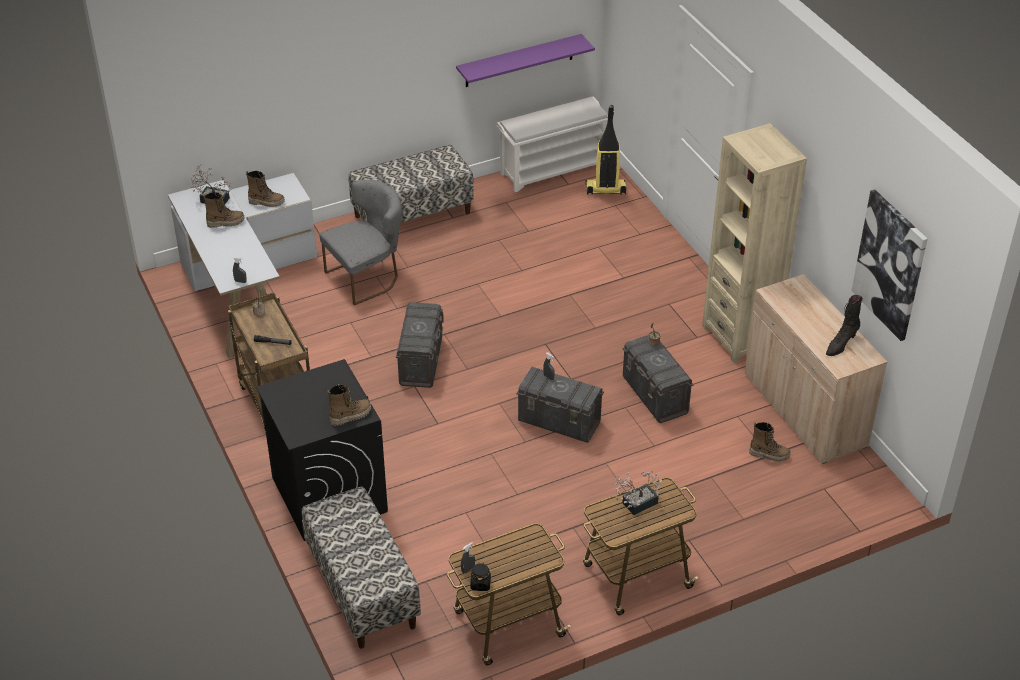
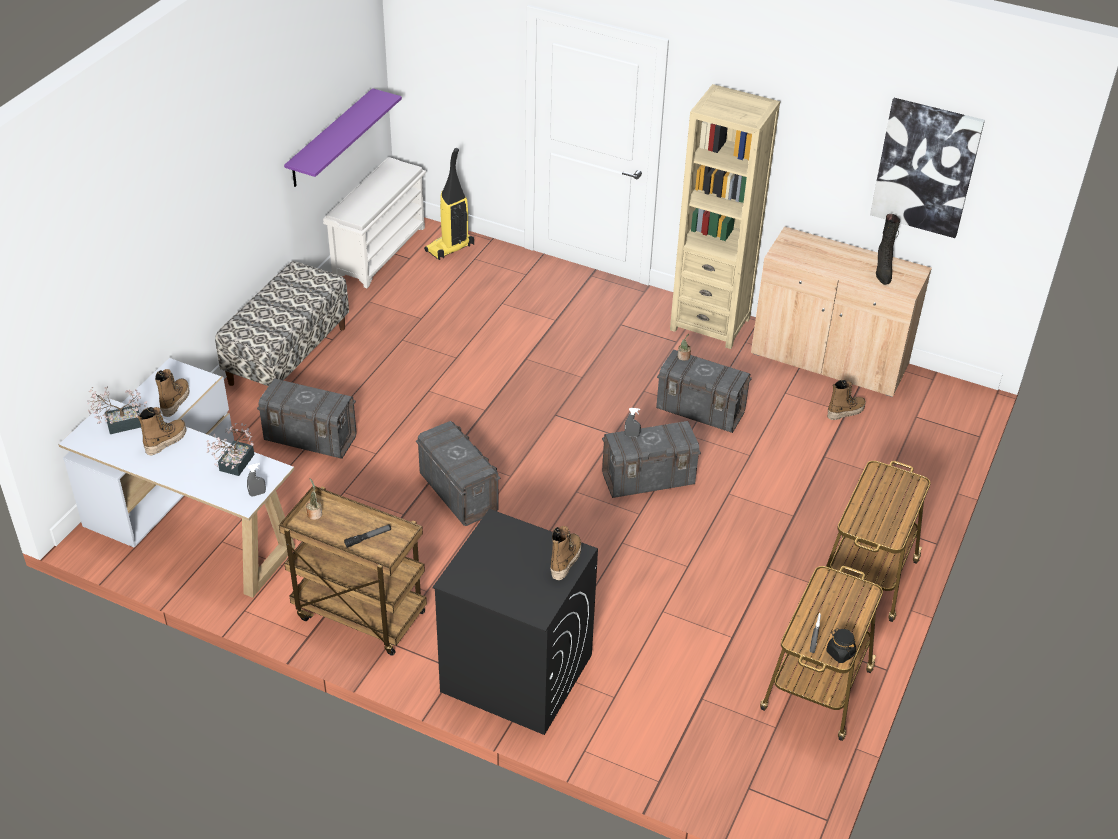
camera: 40 degrees left, 0 degrees up
(266, 202) = (175, 401): boot -> boot turned 45 degrees counterclockwise
(361, 589) = (652, 745): bench -> none
(367, 277) = (310, 438): grey chair -> grey storage box
(636, 504) = (874, 499): potted plant -> potted plant (234, 465)

